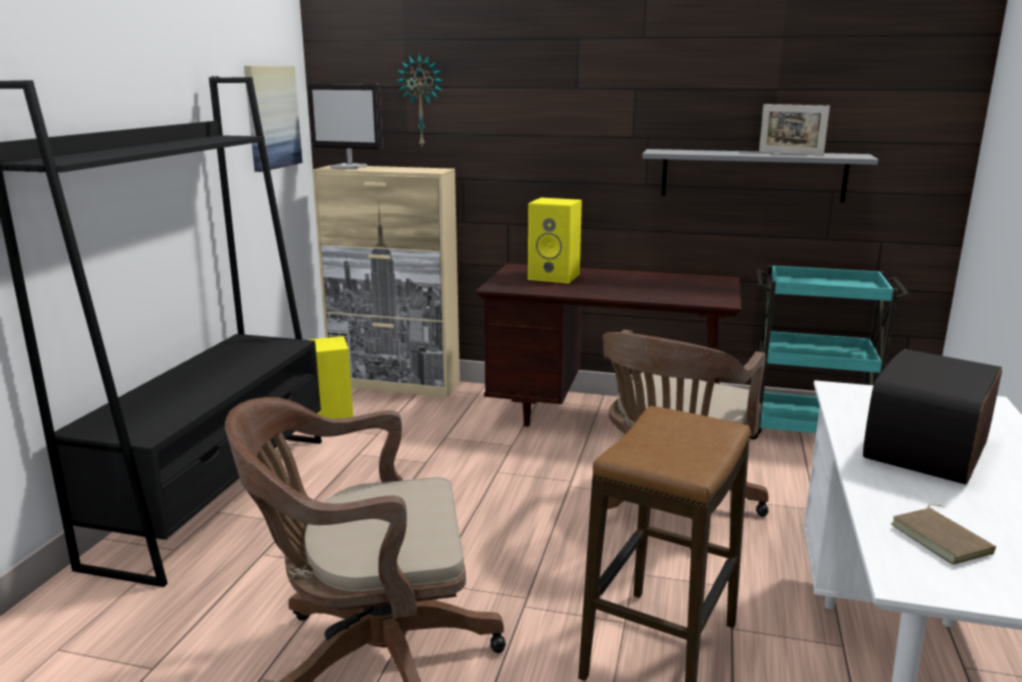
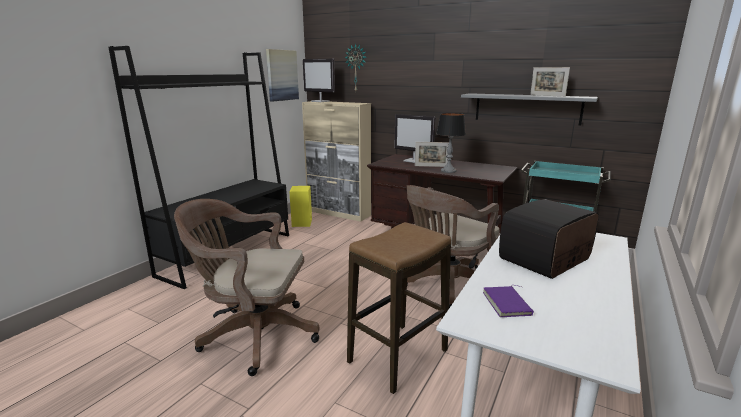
camera: 15 degrees right, 0 degrees up
(555, 277) = (414, 161): yellow speaker -> monitor
(596, 286) = (431, 166): none -> picture frame
(634, 294) = (448, 171): none -> table lamp
(943, 539) = (508, 304): brown book -> purple book

